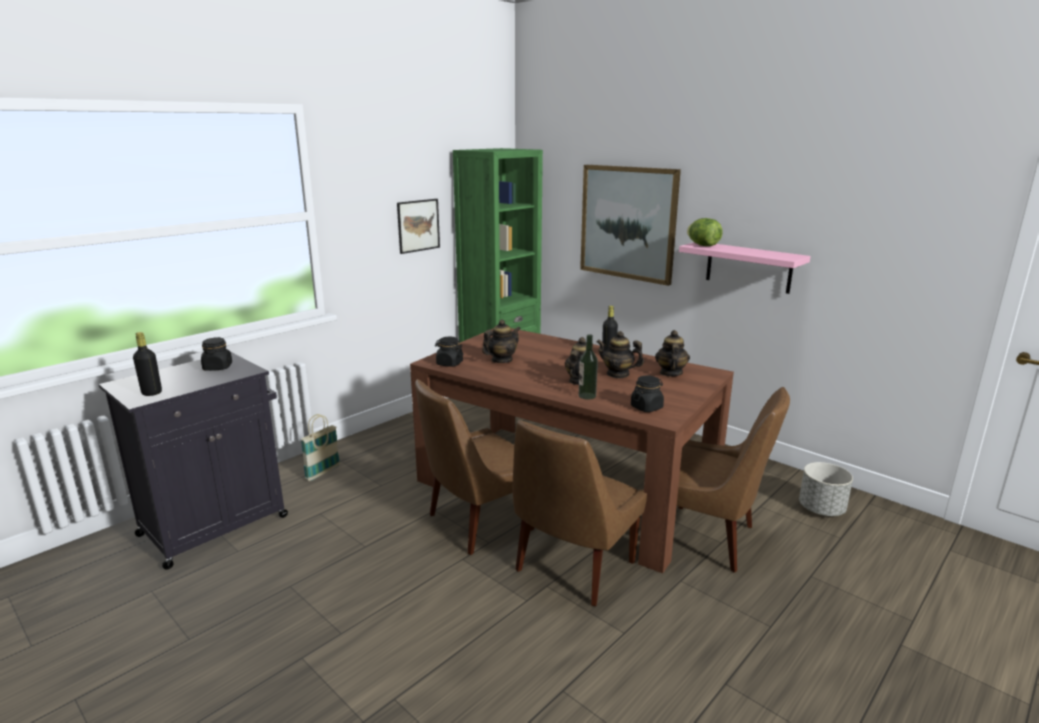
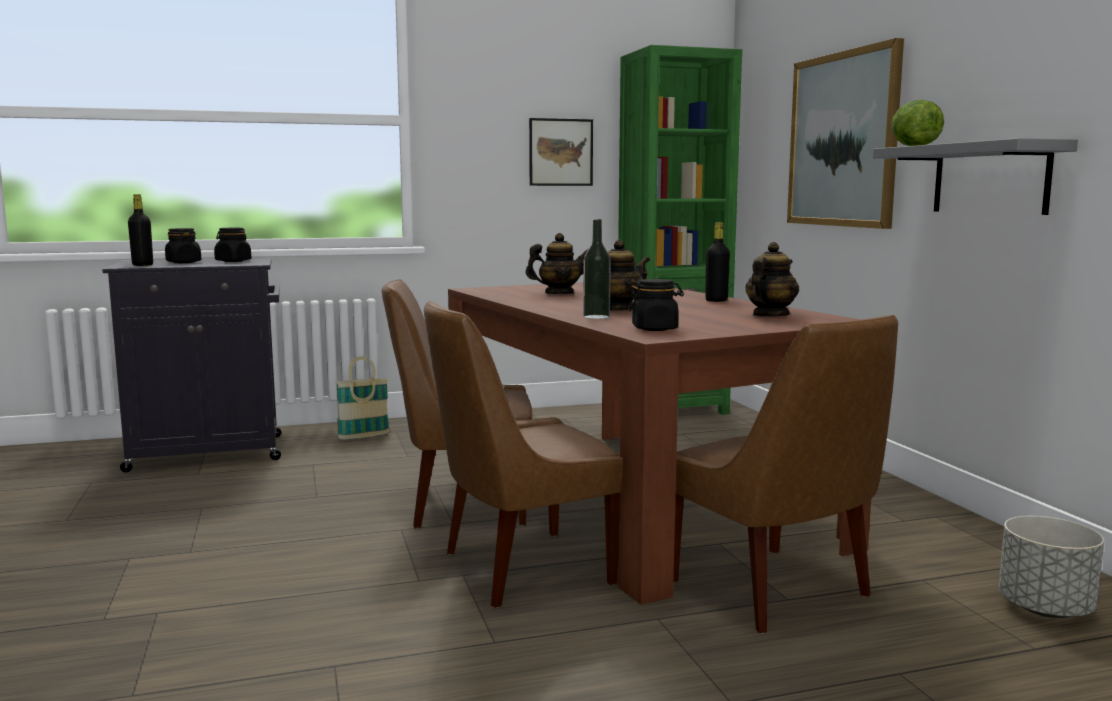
camera: 30 degrees right, 10 degrees down
(449, 363) = (490, 291): black jar -> black jar (183, 262)
(618, 374) = (686, 310): teapot -> none
(748, 267) = (990, 179): pink shelf -> grey shelf

